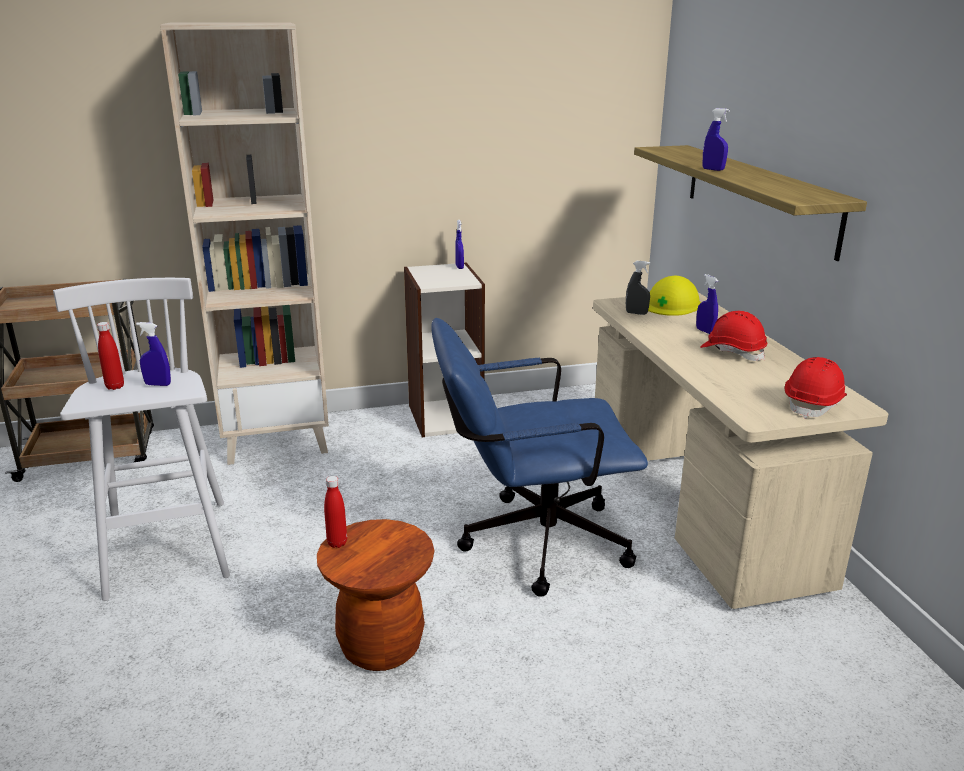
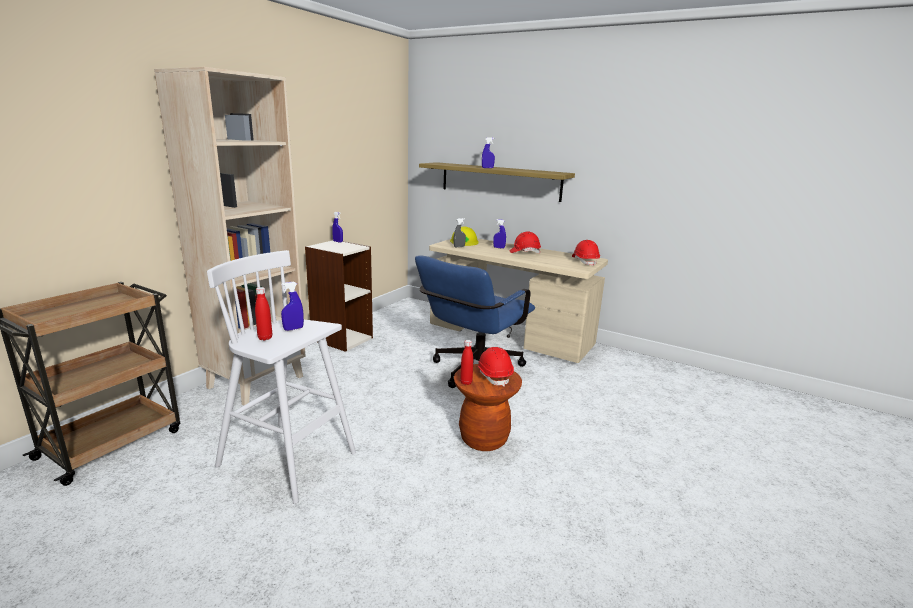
camera: 45 degrees left, 5 degrees down
(389, 551) = (494, 375): none -> red hard hat

